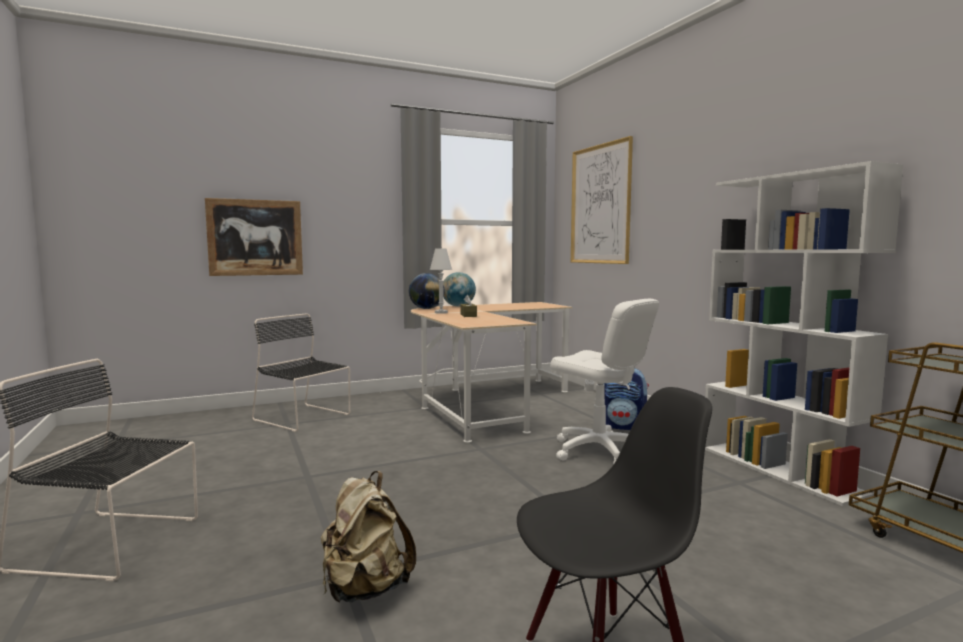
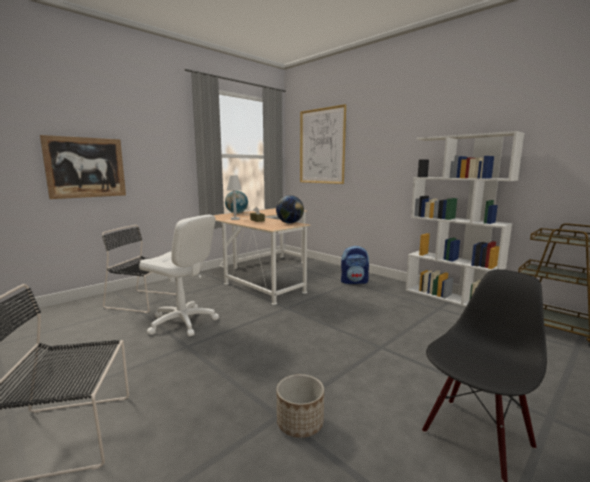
camera: 20 degrees left, 5 degrees up
(364, 589) = (300, 423): beige backpack -> planter
(426, 308) = (219, 216): globe -> globe (290, 223)
(599, 451) = (355, 299): white office chair -> white office chair (182, 322)

